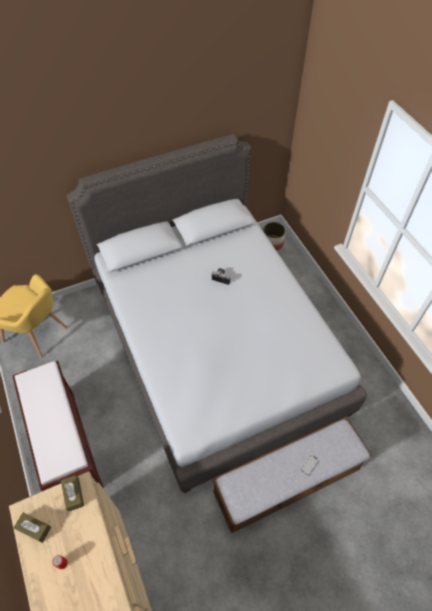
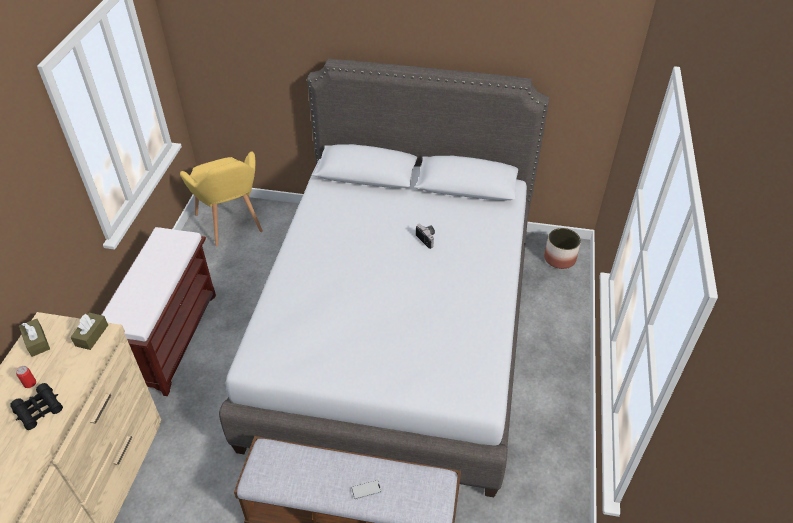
camera: 35 degrees right, 10 degrees down
(90, 577) = (39, 410): none -> black binoculars

